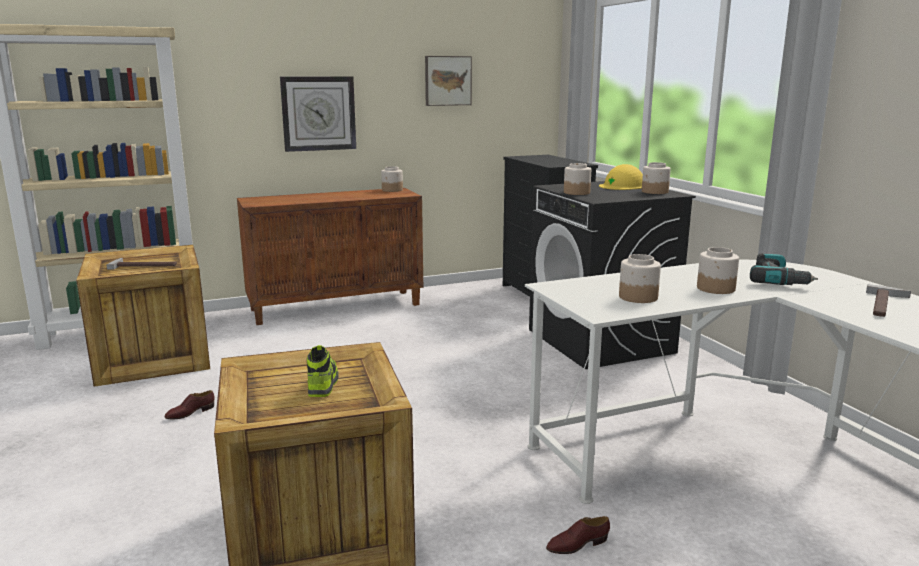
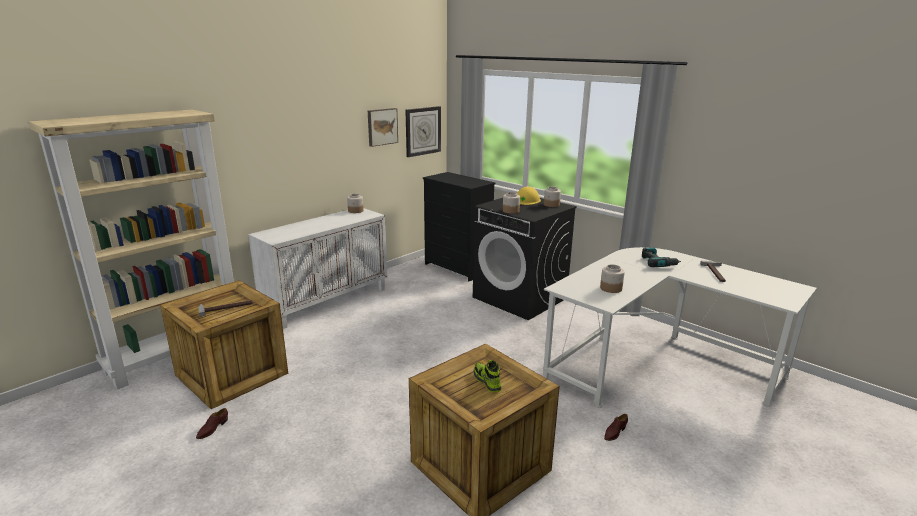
camera: 25 degrees left, 5 degrees up
(190, 413) = (313, 411): brown shoe -> brown shoe (212, 429)
(318, 113) = (300, 161): wall clock -> wall clock (423, 131)
(336, 307) = (327, 301): brown cabinet -> white cabinet
(716, 288) = (638, 274): jar -> none

